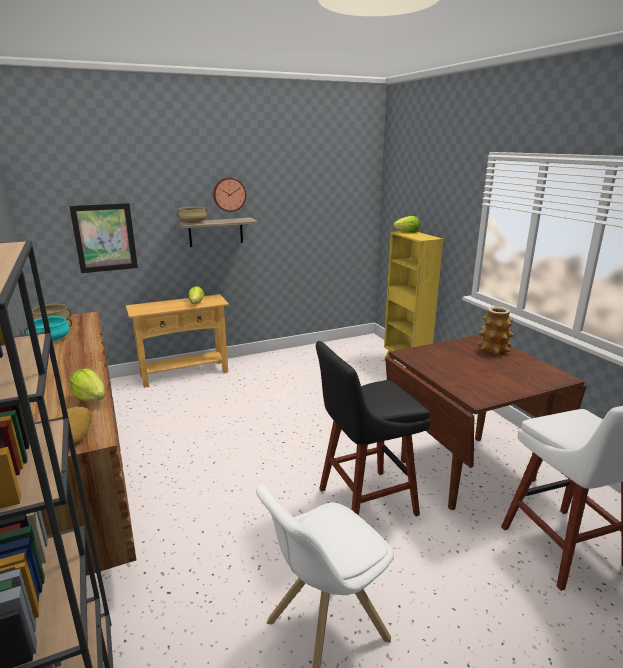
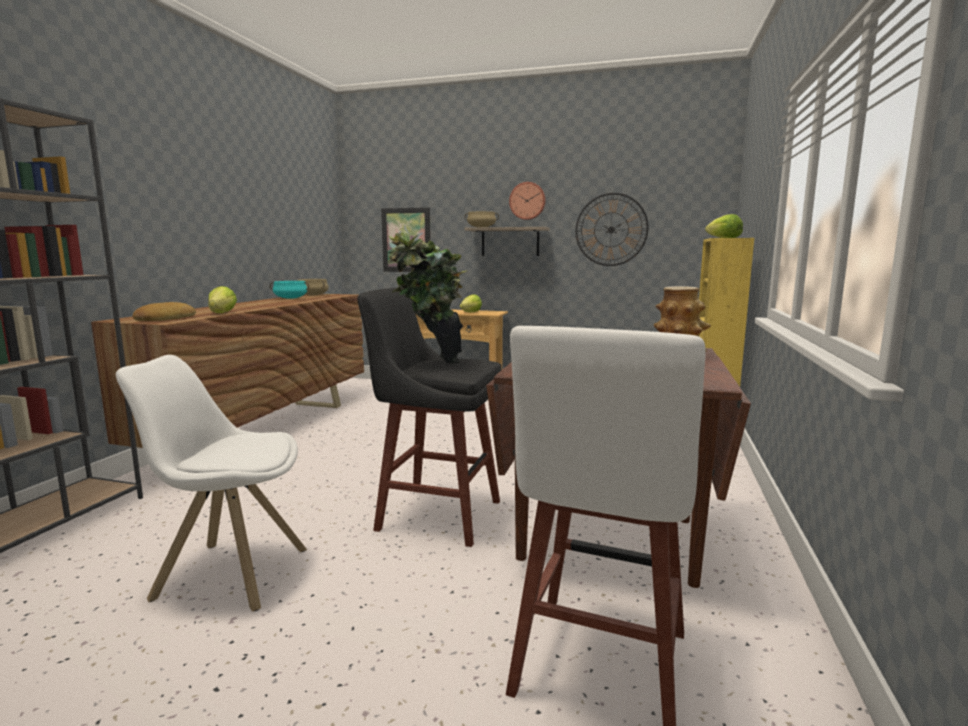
camera: 40 degrees right, 10 degrees down
(299, 216) = (611, 229): none -> wall clock
(372, 401) = (430, 364): none -> potted plant

